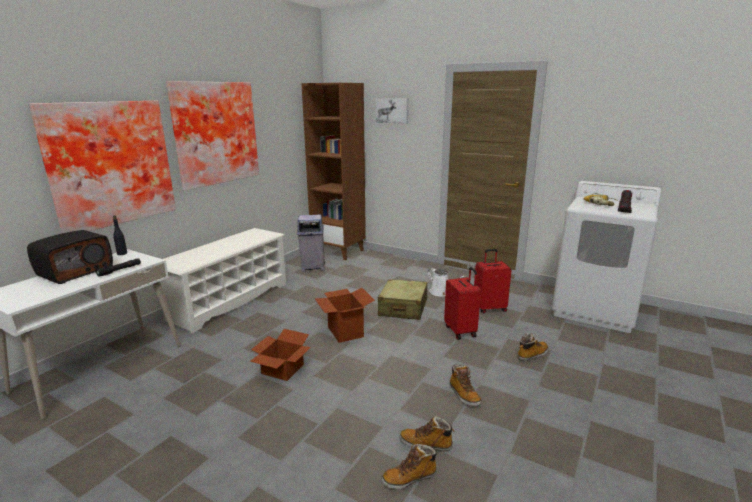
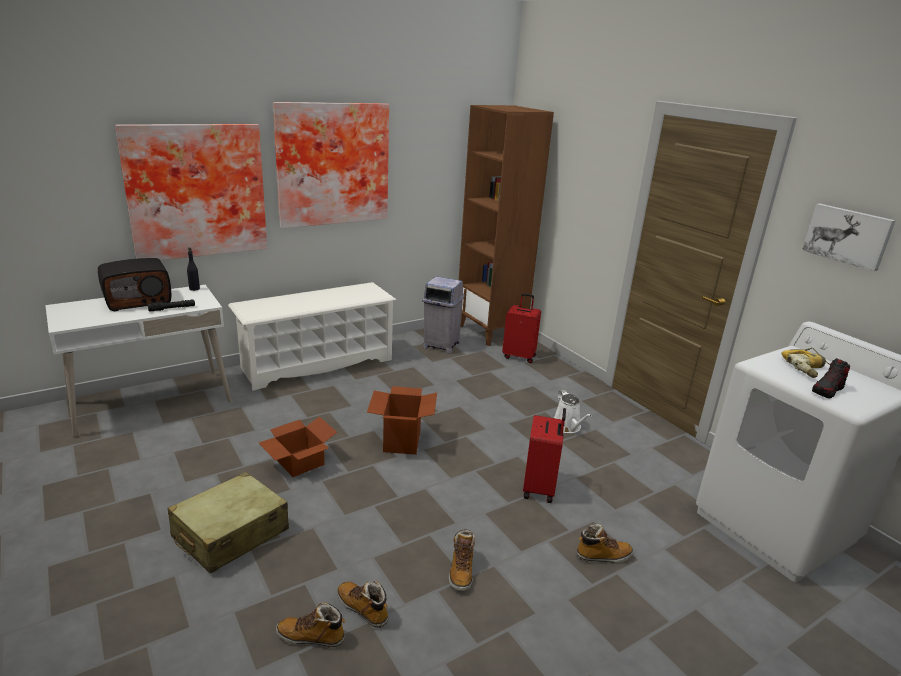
camera: 25 degrees right, 5 degrees up
(392, 110) = (582, 156): picture -> picture (848, 236)
(403, 308) = (497, 432): beige suitcase -> beige suitcase (230, 534)
(489, 308) = (612, 470): red suitcase -> red suitcase (519, 356)

